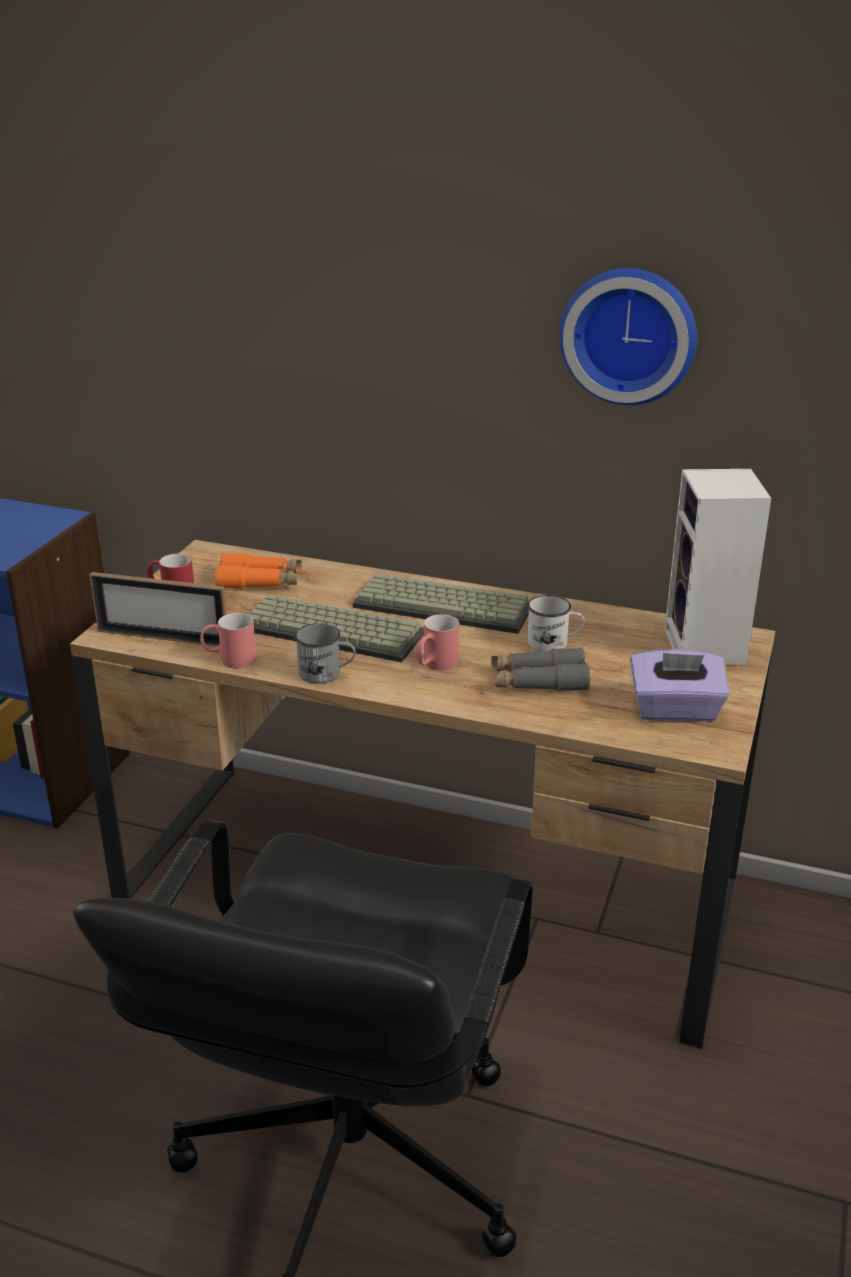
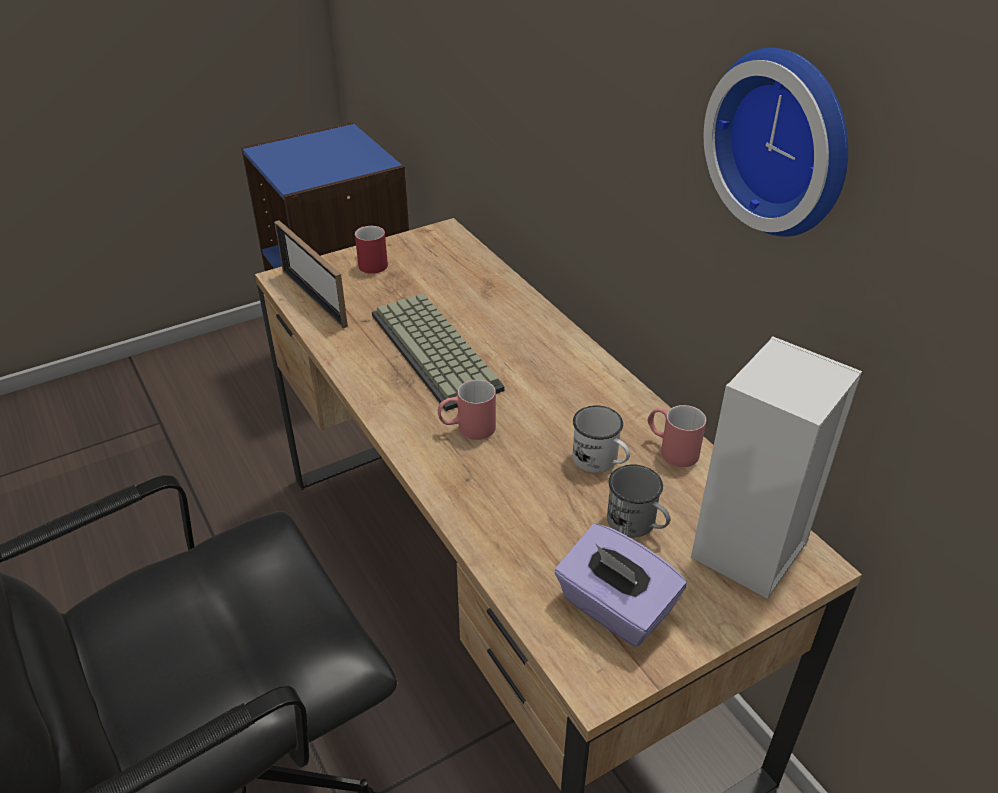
camera: 40 degrees right, 10 degrees up
(229, 660) = (329, 341): red mug -> red mug (671, 449)
(260, 582) = (446, 278): orange binoculars -> none
(326, 674) = (375, 391): grey mug -> grey mug (637, 524)
(445, 605) = (558, 371): keyboard -> none
(538, 681) = (530, 496): grey binoculars -> none

